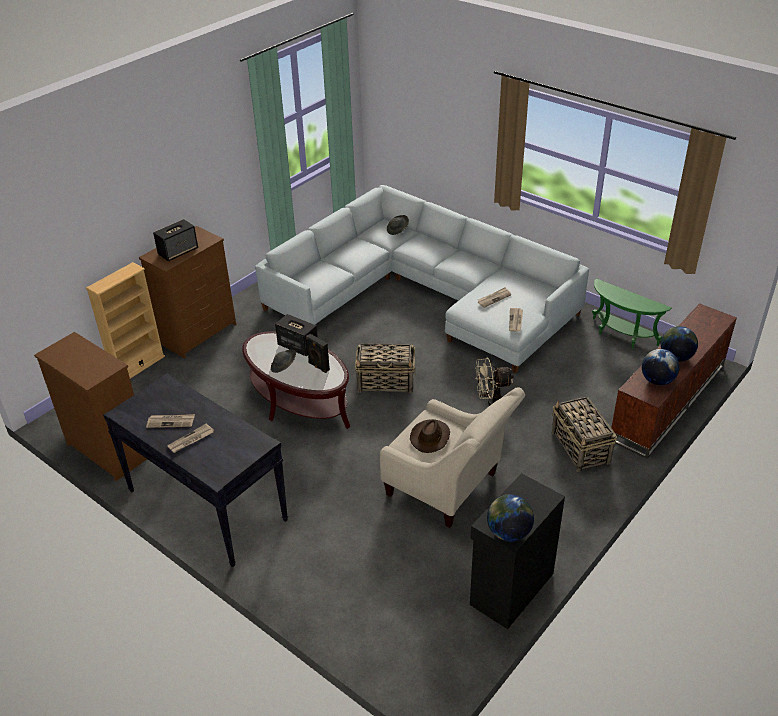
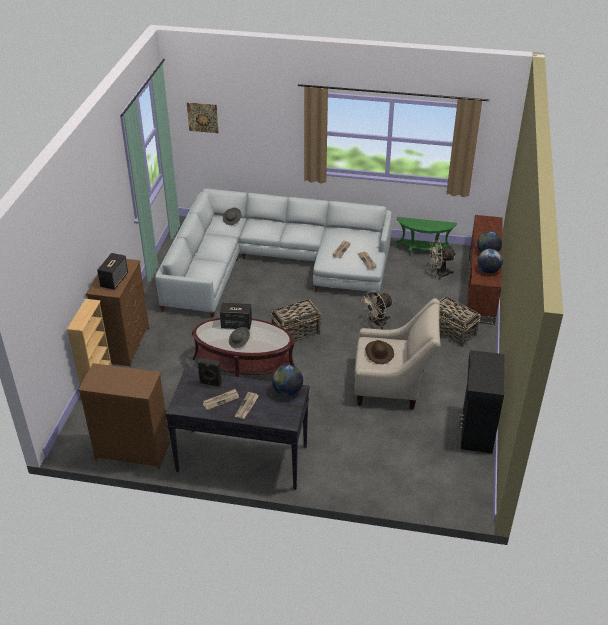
camera: 30 degrees left, 0 degrees up
(318, 367) = (264, 334): black speaker -> black speaker (210, 384)
(395, 97) = (202, 117): none -> picture
(508, 532) = (491, 386): globe -> globe (287, 391)
(621, 368) = (439, 273): none -> beige fan

